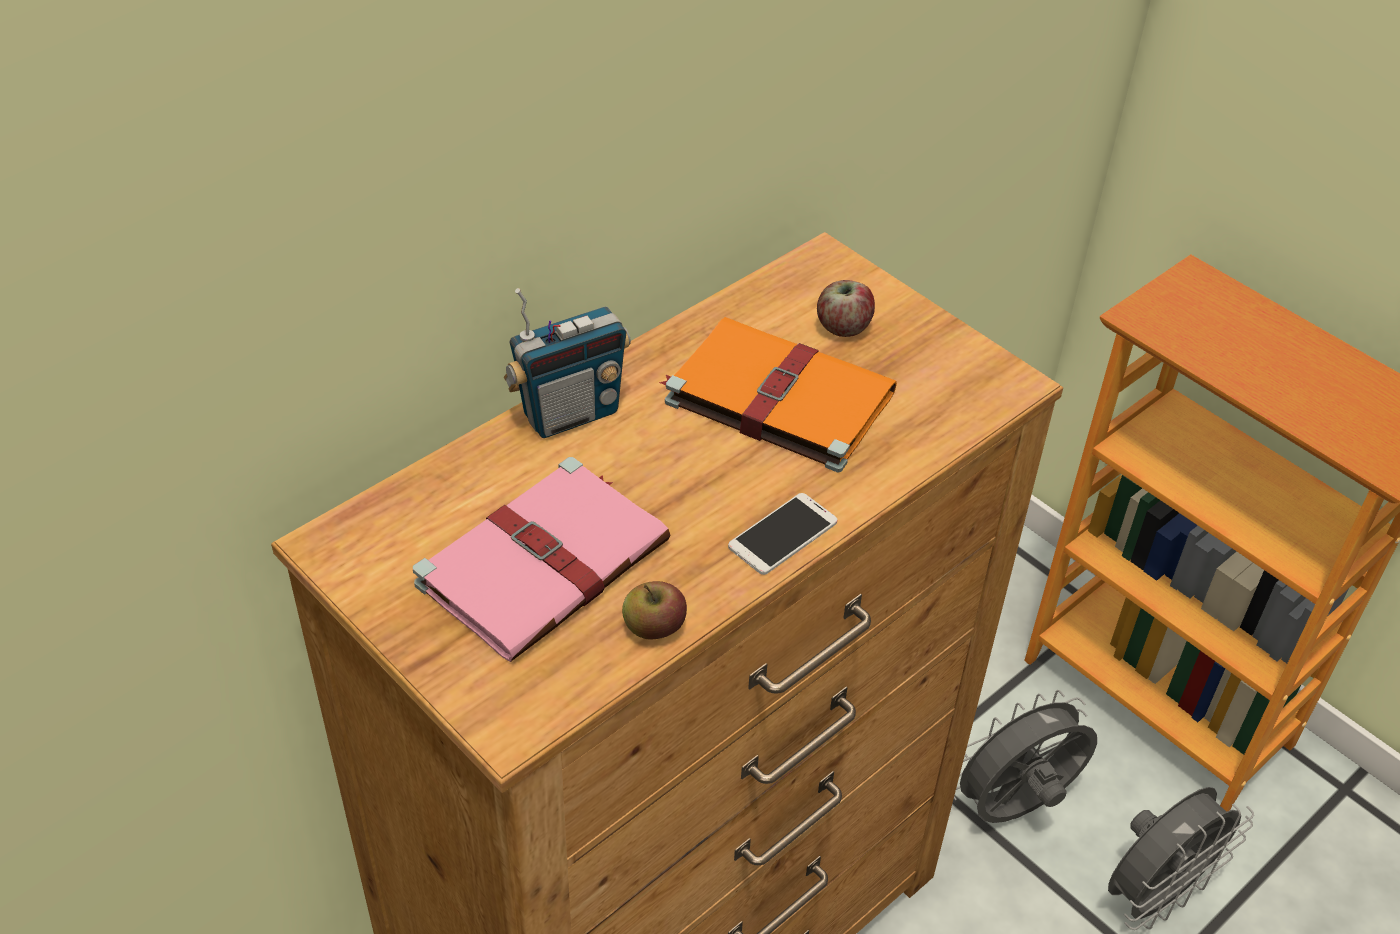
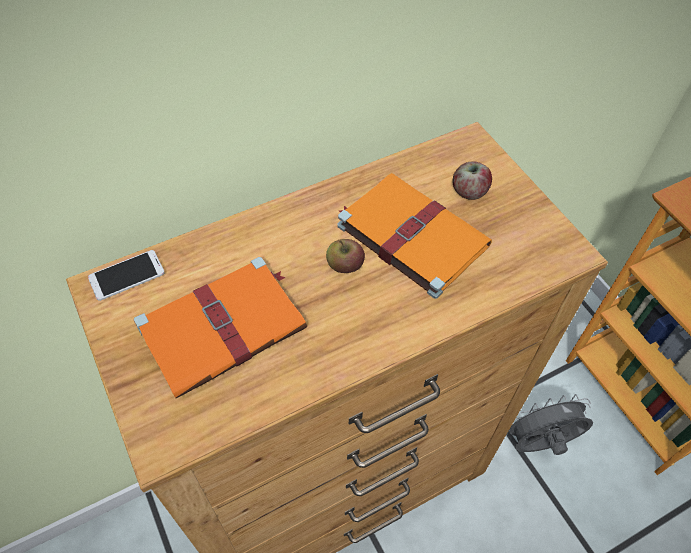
camera: 15 degrees right, 10 degrees up
(546, 561) = (225, 327): pink book -> orange book
(570, 413) = (275, 222): radio -> none
(654, 628) = (276, 392): apple -> apple (345, 266)
(783, 534) = (383, 338): phone -> phone (126, 275)
(1155, 895) = (605, 512): grey fan -> none

